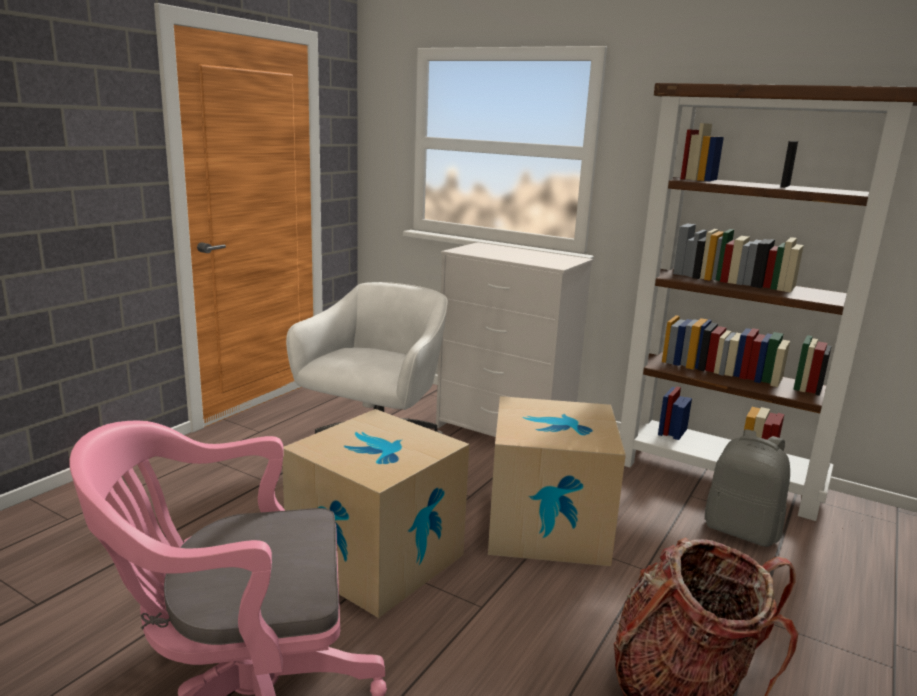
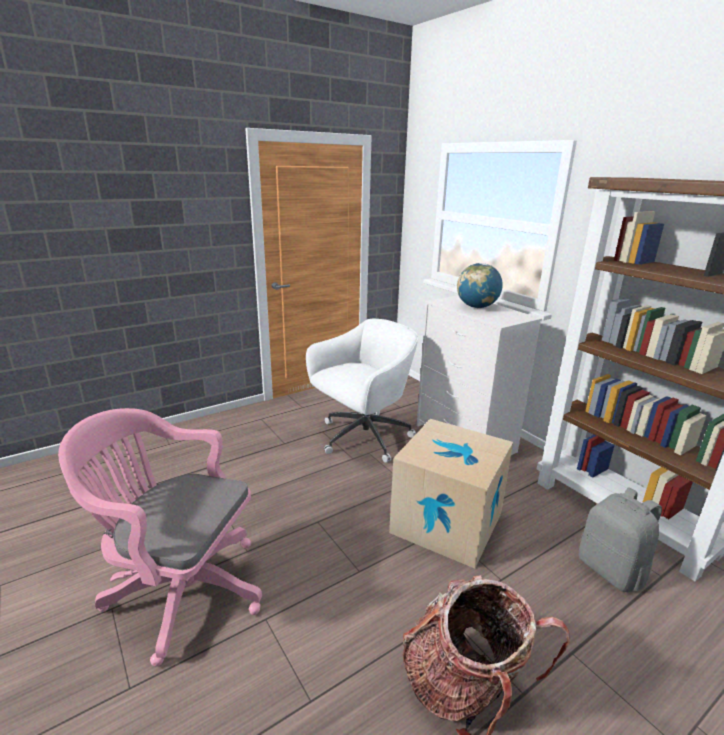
camera: 25 degrees right, 5 degrees up
(376, 558) = (315, 515): cardboard box -> none
(510, 253) = (477, 307): none -> globe

